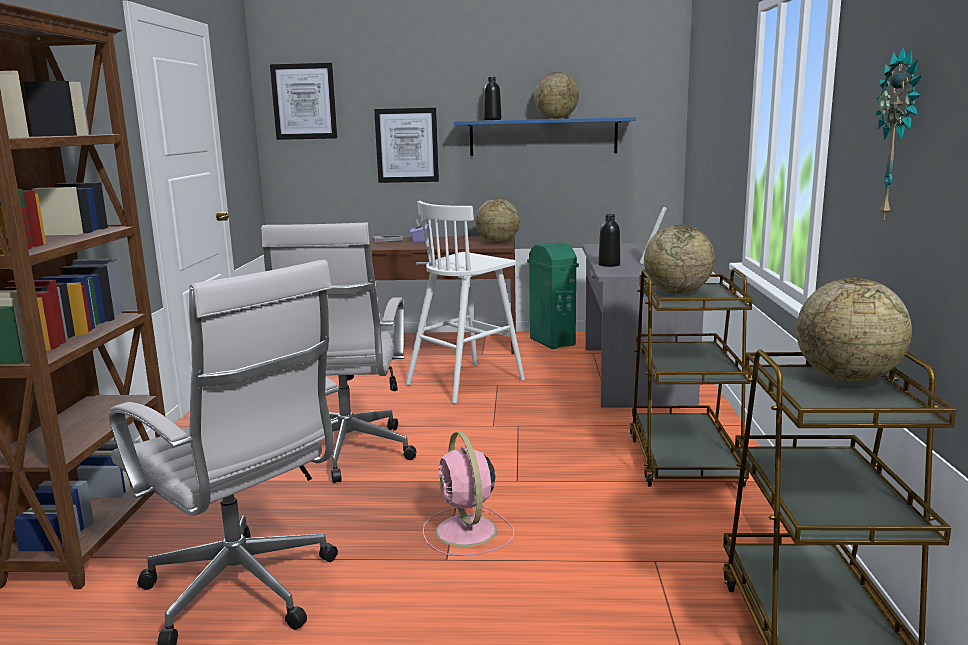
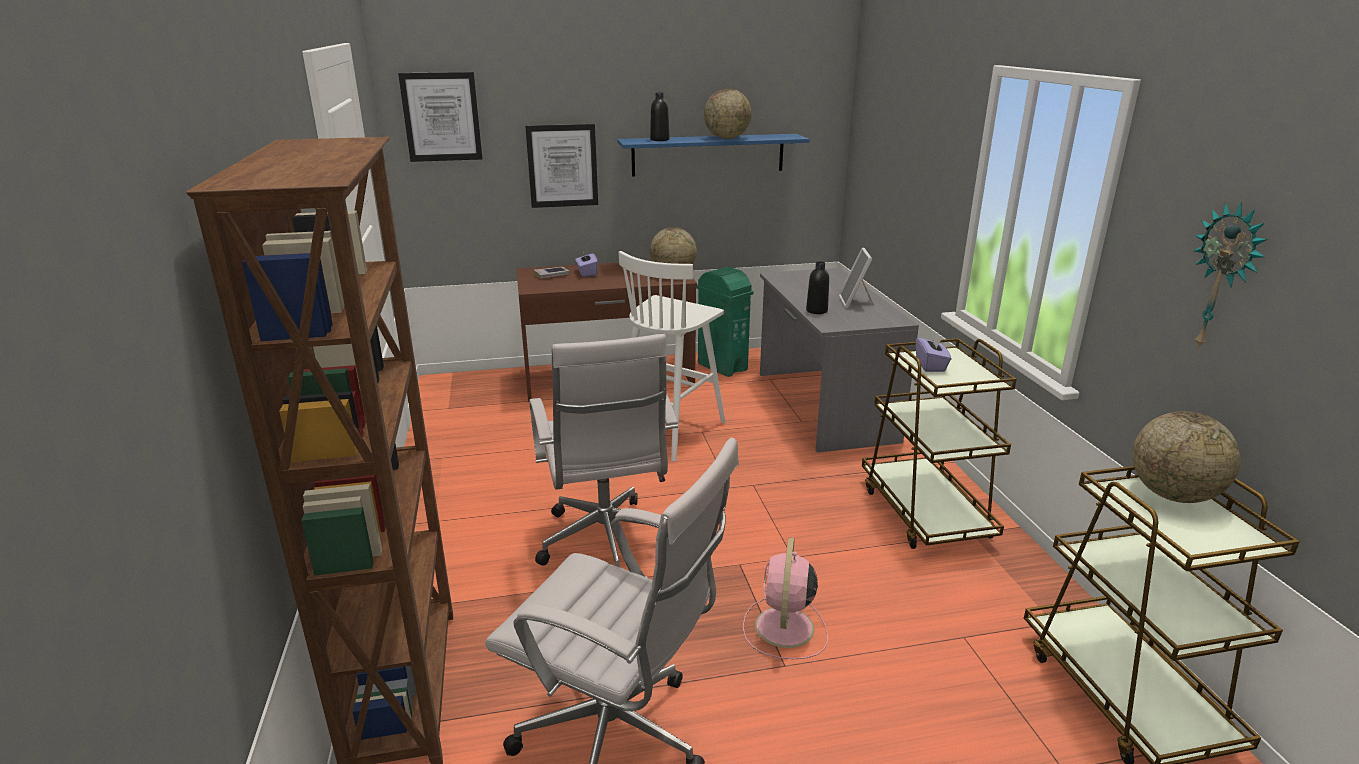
camera: 15 degrees left, 10 degrees up
(467, 532) = (784, 629): pink fan -> pink fan turned 45 degrees clockwise
(677, 292) = (931, 365): globe -> purple tissue box

